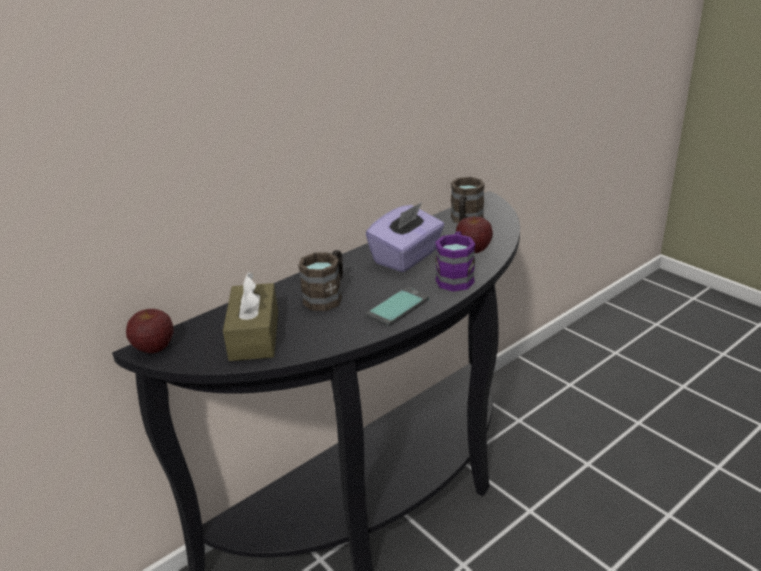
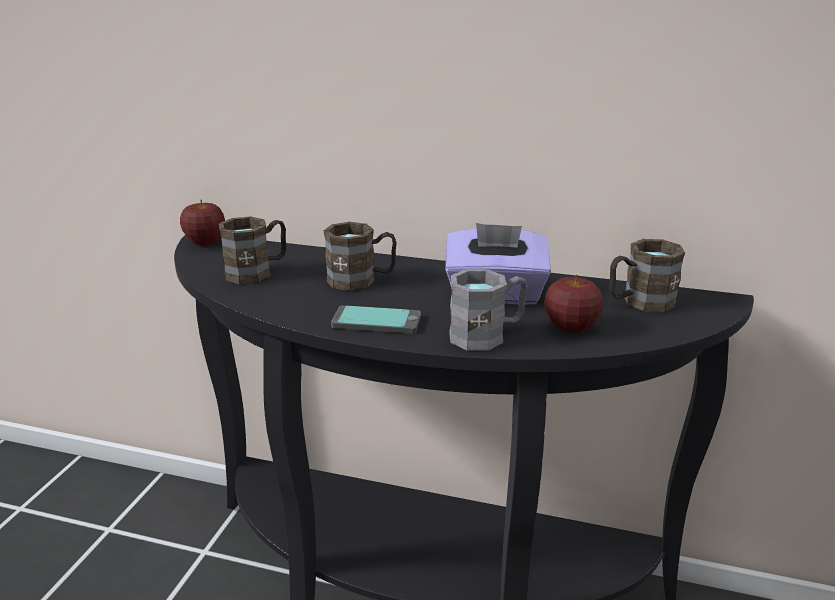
camera: 55 degrees right, 5 degrees down
(254, 335) = (257, 271): brown tissue box -> brown mug
(455, 277) = (487, 335): purple mug -> grey mug

